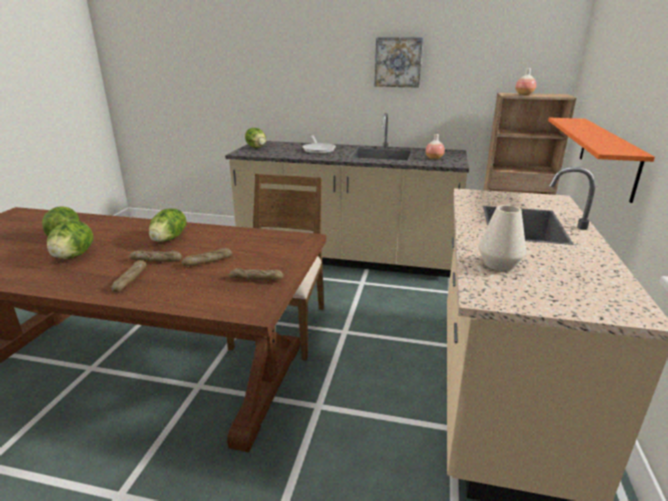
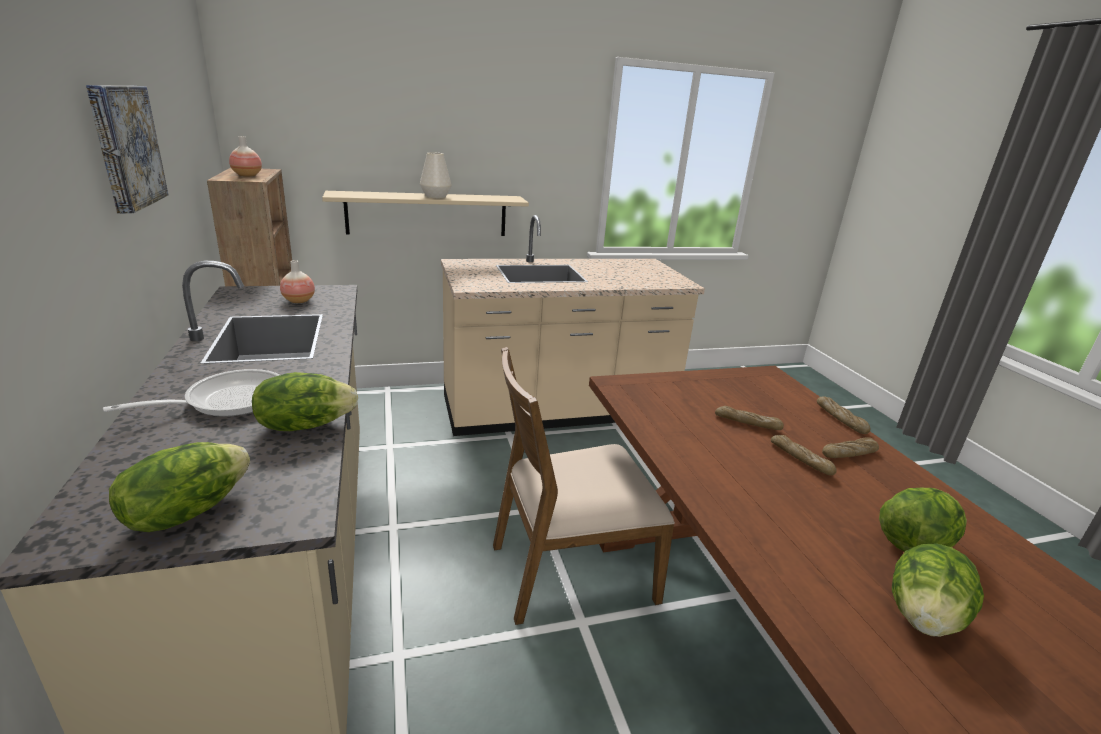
camera: 120 degrees left, 0 degrees up
(169, 238) = (748, 482): lettuce -> lettuce (305, 425)
(256, 279) = (732, 386): bread -> bread (840, 419)
(499, 264) = (634, 280): white vase -> white vase (436, 196)
(607, 155) = (427, 214): orange shelf -> beige shelf

